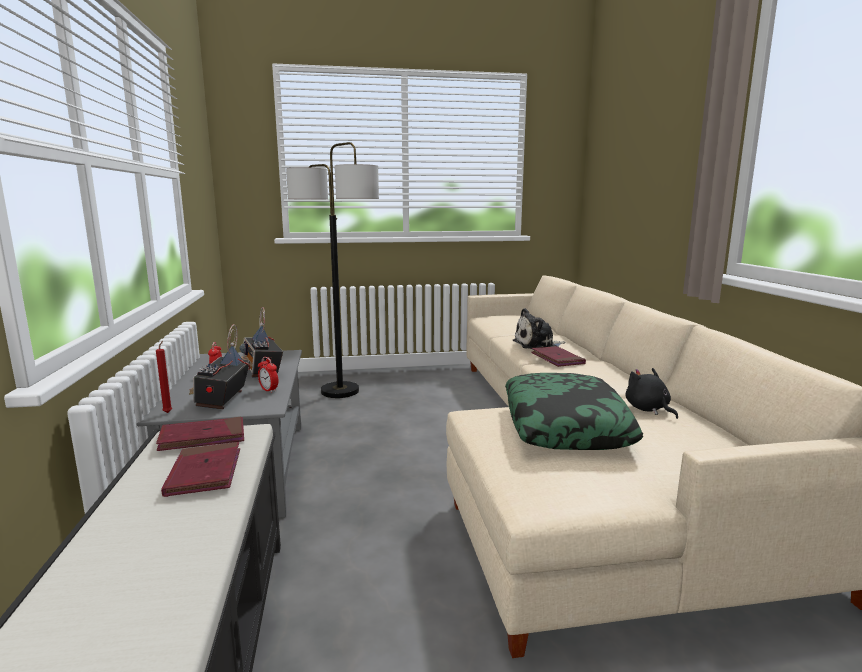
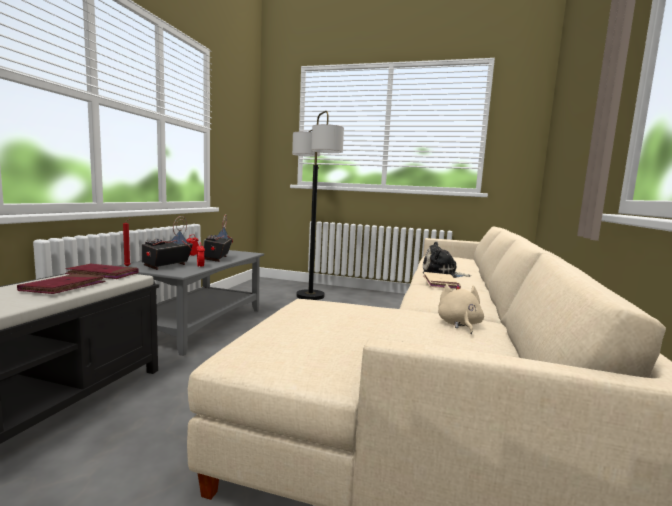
camera: 25 degrees right, 5 degrees down
(557, 359) = (440, 283): red book -> beige book
(565, 425) = (356, 318): pillow -> none
(648, 409) = (459, 325): black plush toy -> beige plush toy

